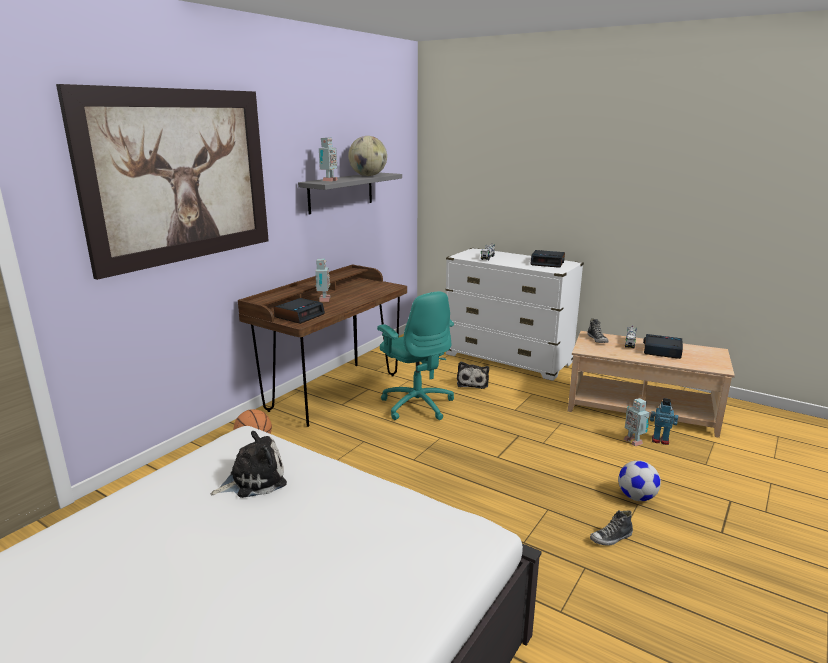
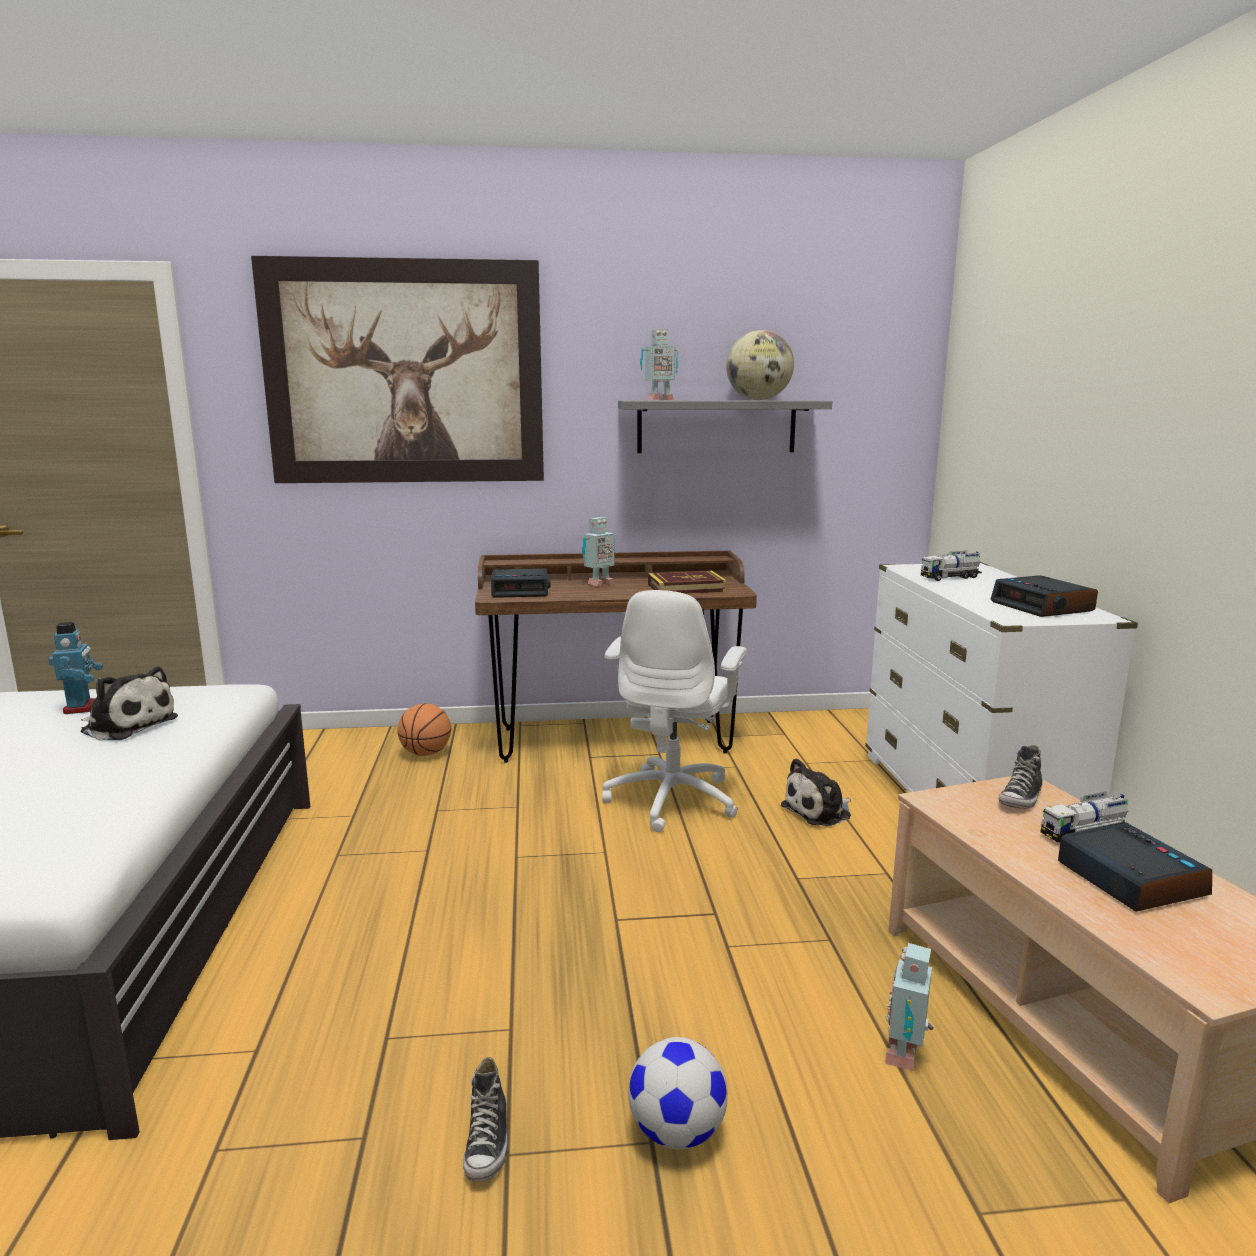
camera: 50 degrees right, 5 degrees down
(369, 290) = (686, 588): none -> book
(417, 404) = (673, 799): turquoise office chair -> white office chair
(611, 538) = (487, 1142): shoe -> shoe turned 120 degrees counterclockwise
(660, 440) = (975, 1094): toy robot -> toy robot (81, 708)

